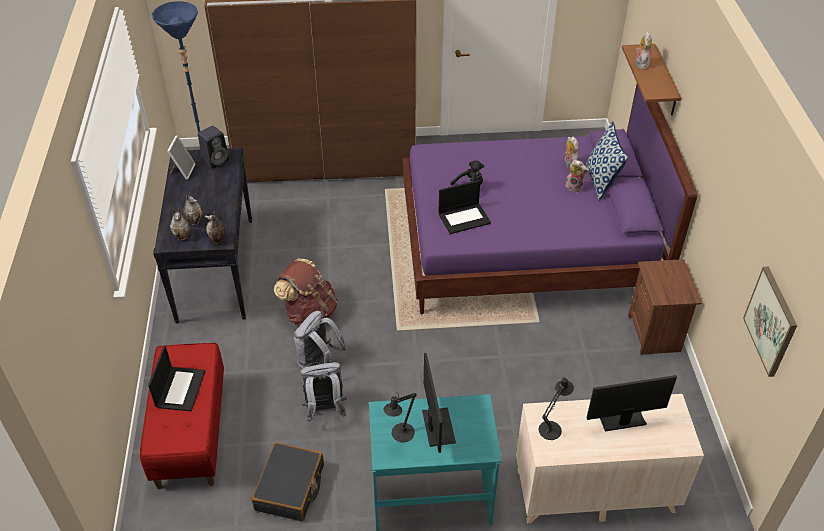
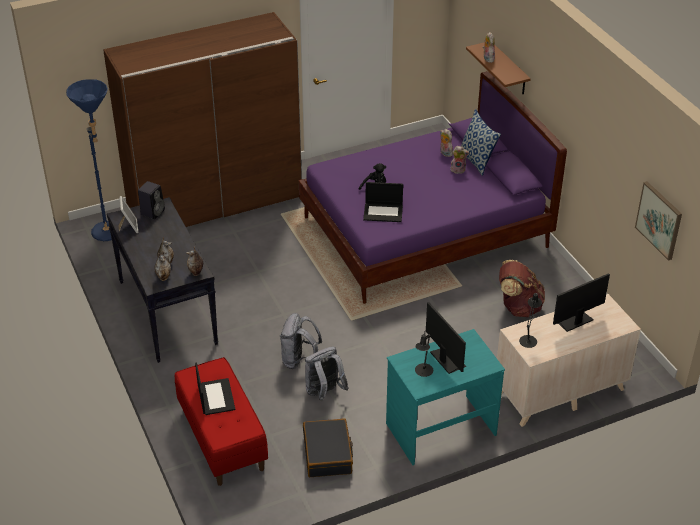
camera: 20 degrees left, 5 degrees down
(309, 313) = (270, 326): brown backpack -> brown backpack (518, 307)
(464, 218) = (383, 212): laptop -> laptop turned 45 degrees clockwise
(655, 333) = (554, 272): brown nightstand -> none

